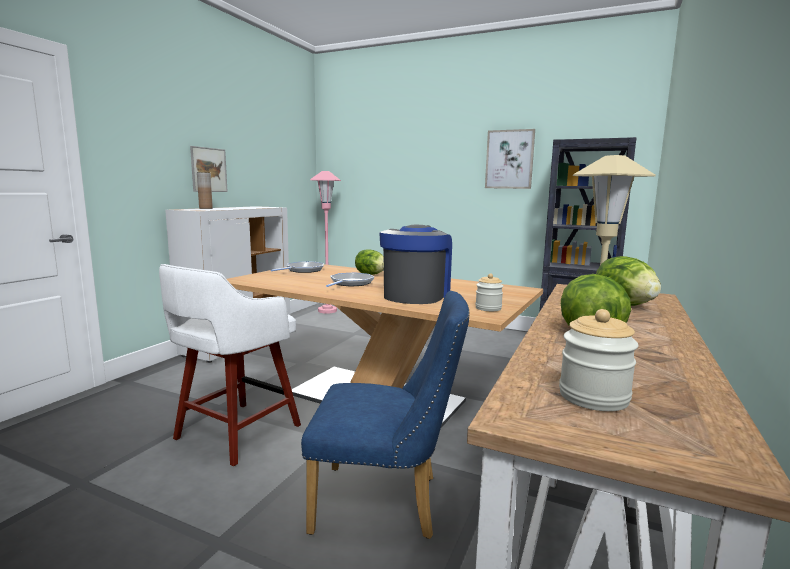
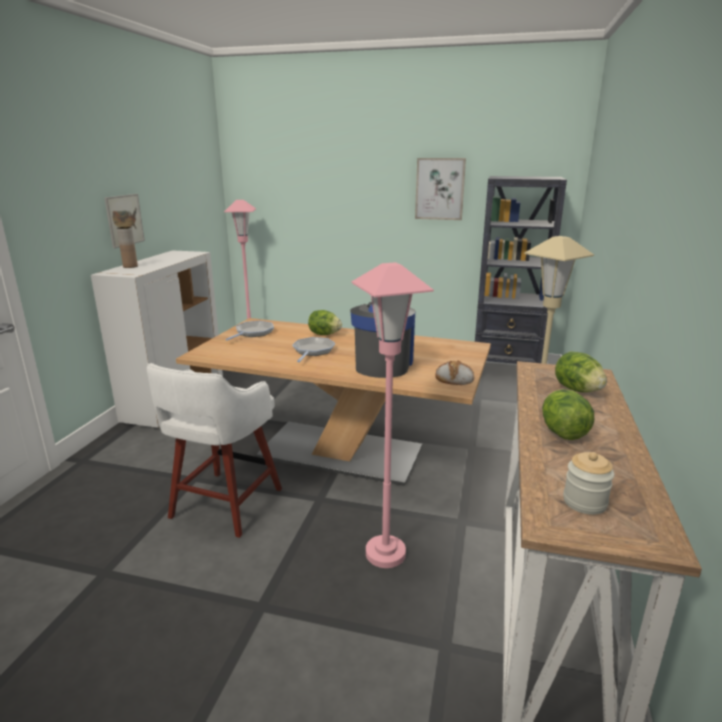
camera: 10 degrees left, 10 degrees up
(387, 504) = (385, 553): blue chair -> pink floor lamp
(488, 308) = (454, 378): jar -> bread

